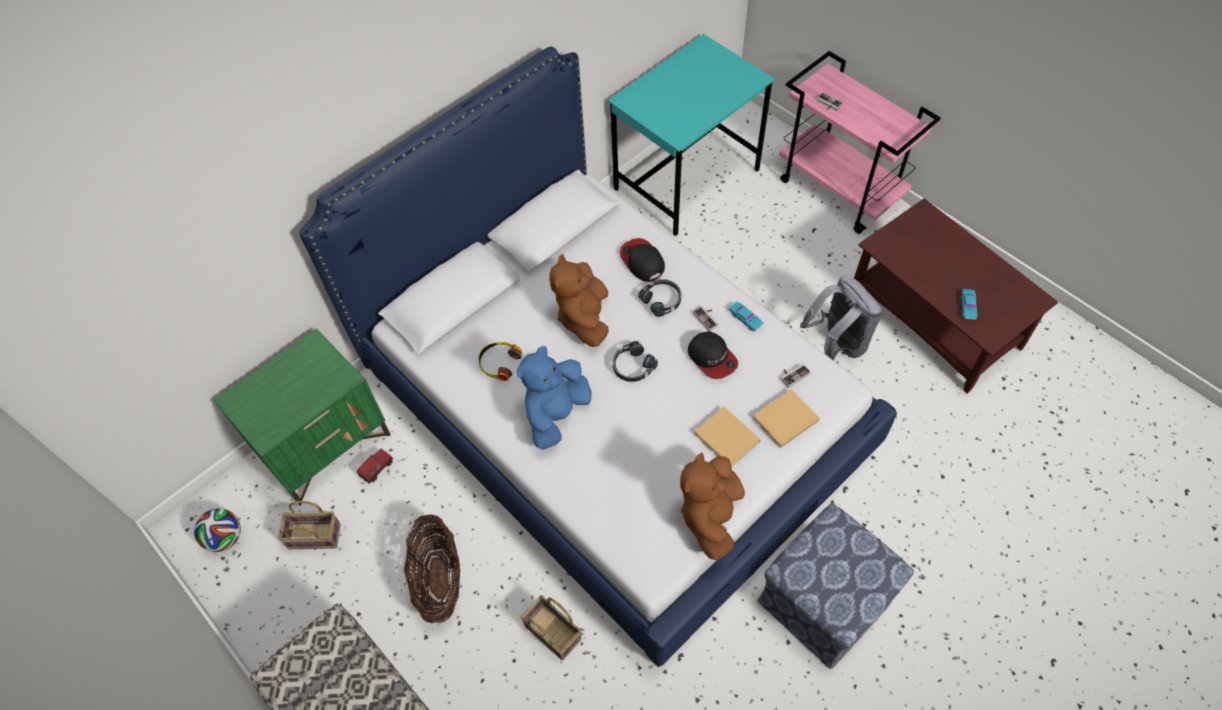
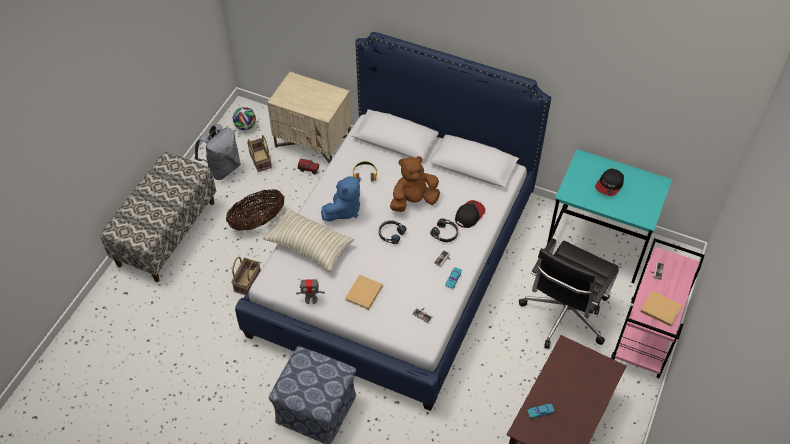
camera: 65 degrees right, 5 degrees down
(325, 444) = (313, 142): green nightstand -> beige nightstand
(556, 414) = (344, 210): blue plush toy -> blue plush toy turned 120 degrees clockwise
(604, 486) = (309, 246): none -> pillow
(710, 516) = (311, 299): brown plush toy -> toy robot
(712, 358) = (415, 270): cap -> cap (609, 185)
(778, 253) = (564, 315): none -> black office chair
(784, 420) = (388, 318): beige book -> beige book (659, 308)
(837, 344) = (506, 370): grey backpack -> grey backpack (222, 168)

